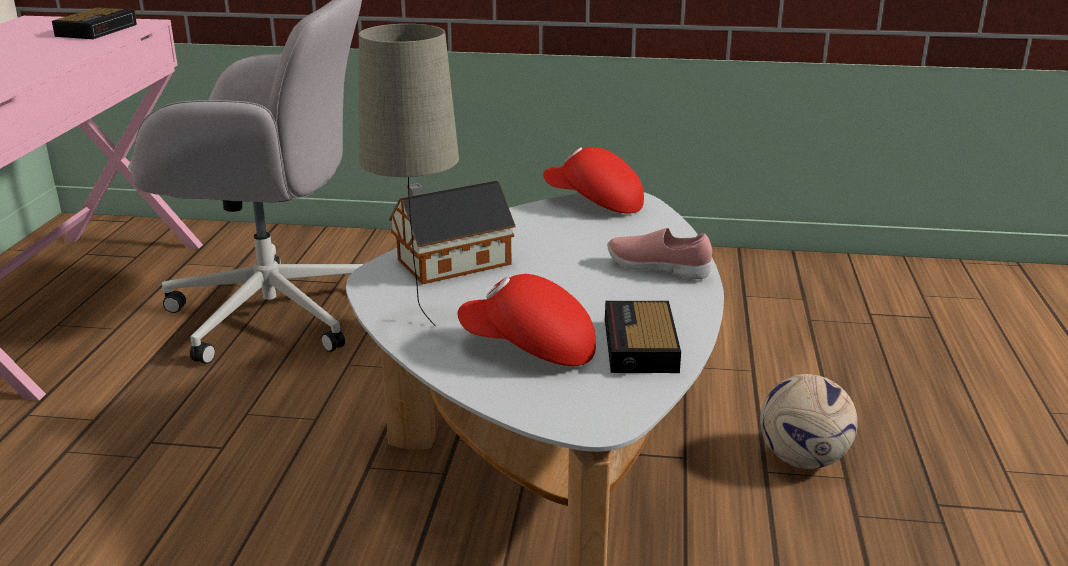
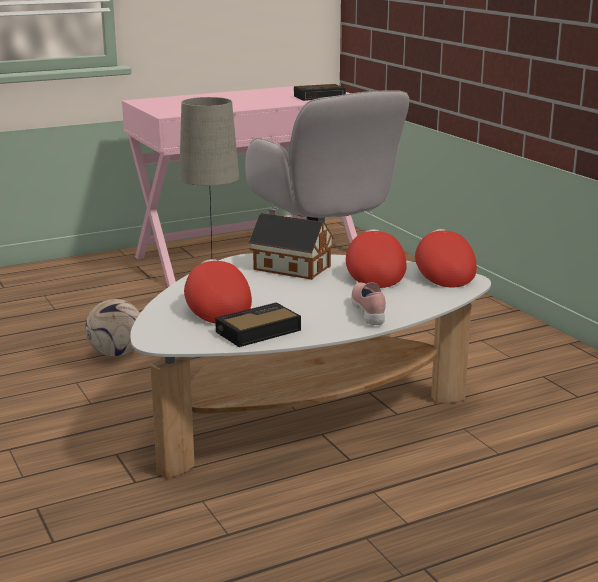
camera: 55 degrees right, 5 degrees down
(546, 231) = (373, 275): none -> red cap
(802, 460) = (406, 501): football -> football (115, 353)

